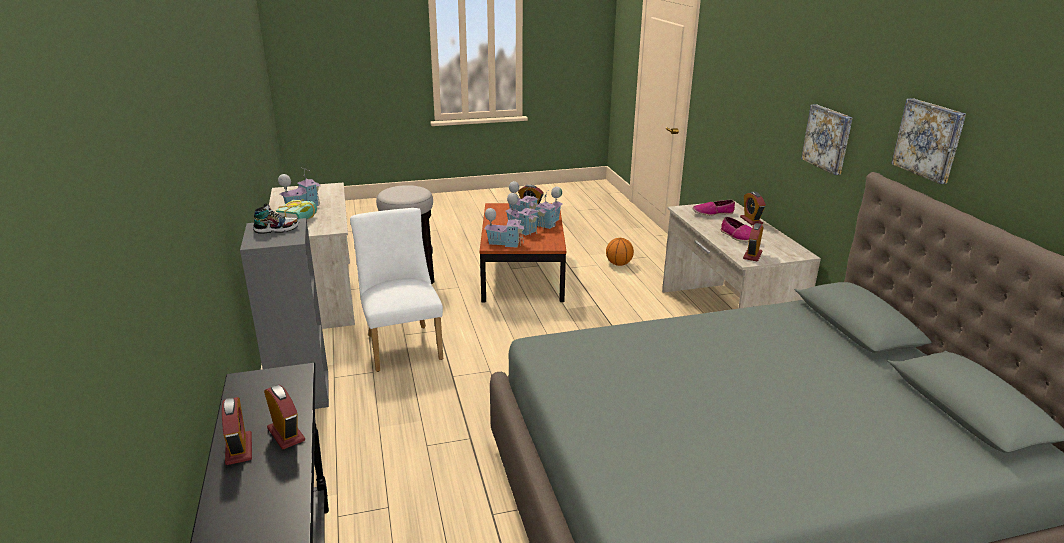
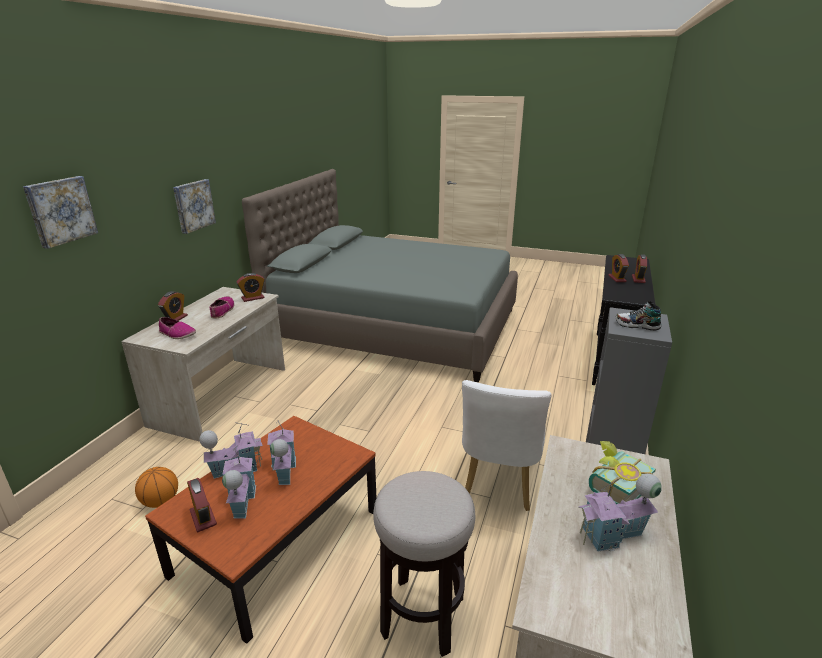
camera: 145 degrees left, 0 degrees up
(505, 243) = (335, 452): toy house -> none
(929, 140) = (248, 165): picture -> picture (60, 211)

